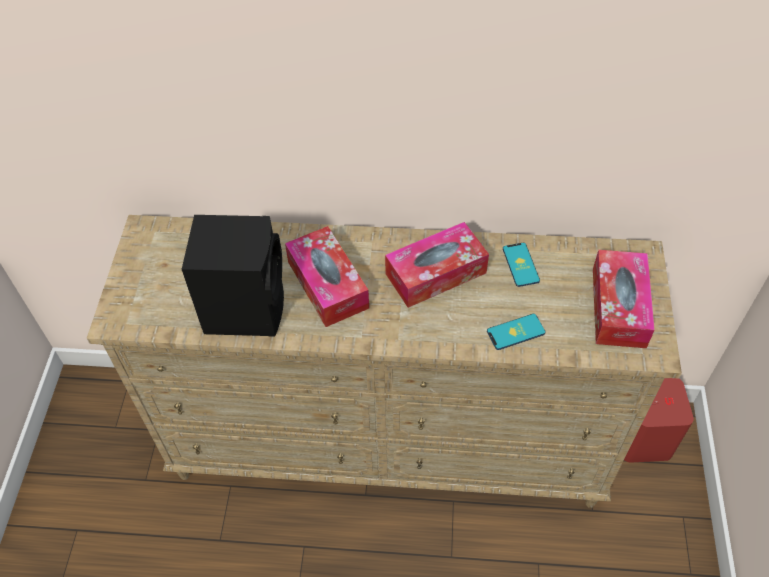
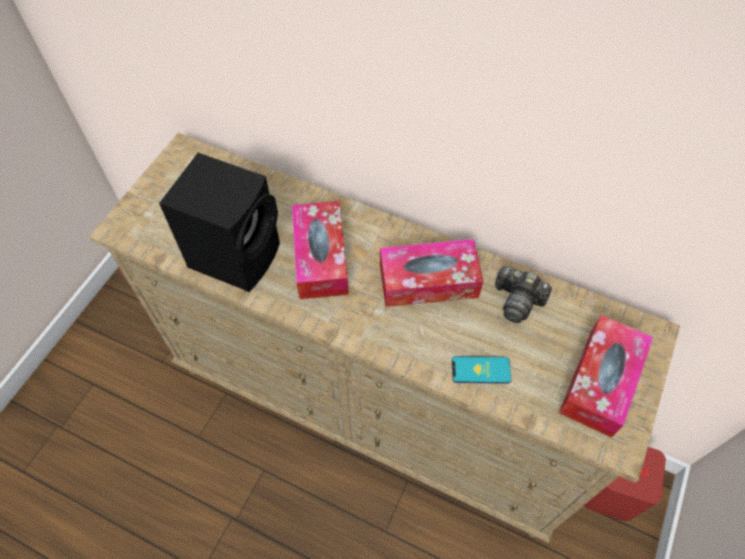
camera: 20 degrees right, 5 degrees up
(520, 265) = (517, 301): phone -> camera

